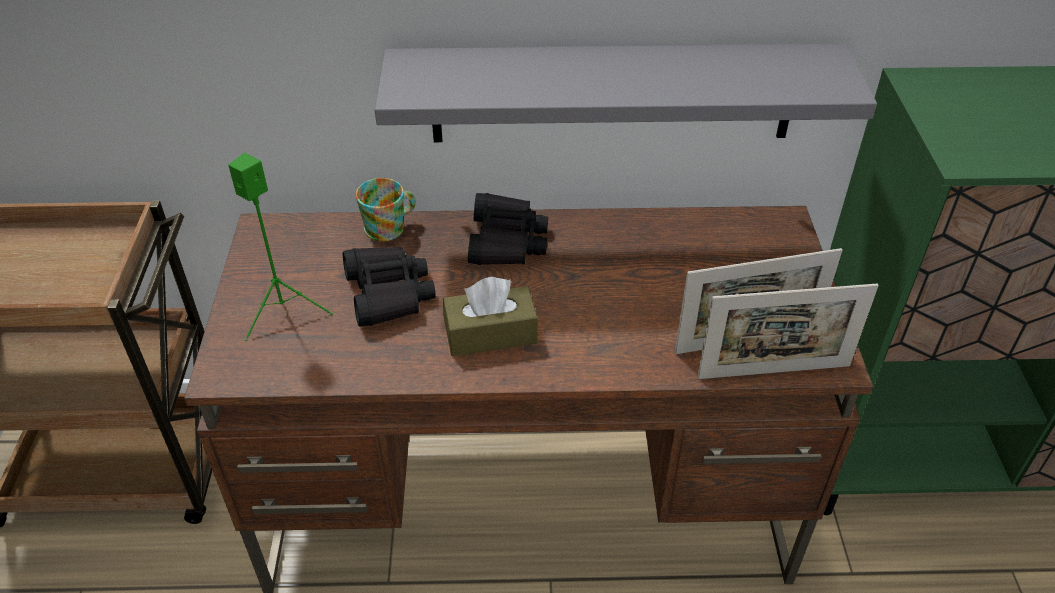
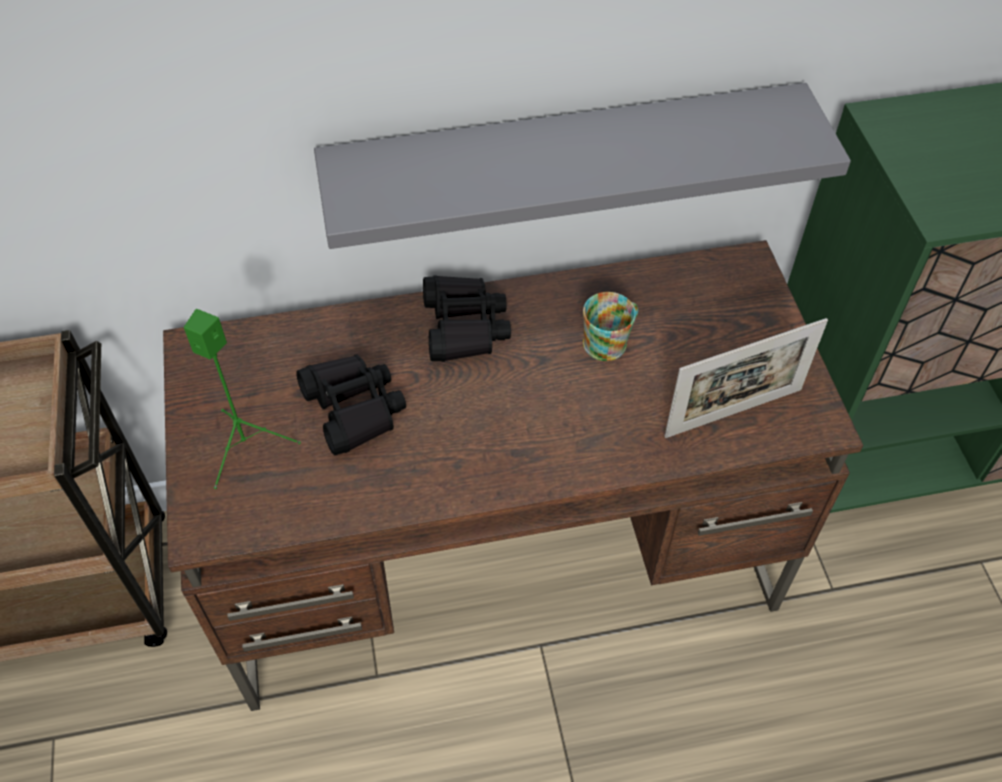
camera: 10 degrees left, 10 degrees up
(390, 227) = (335, 326): mug -> mug (610, 341)
(490, 334) = (473, 442): brown tissue box -> none
(774, 372) = (766, 444): picture frame -> none

